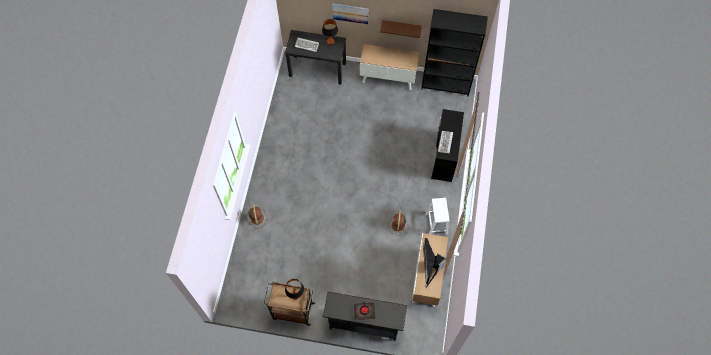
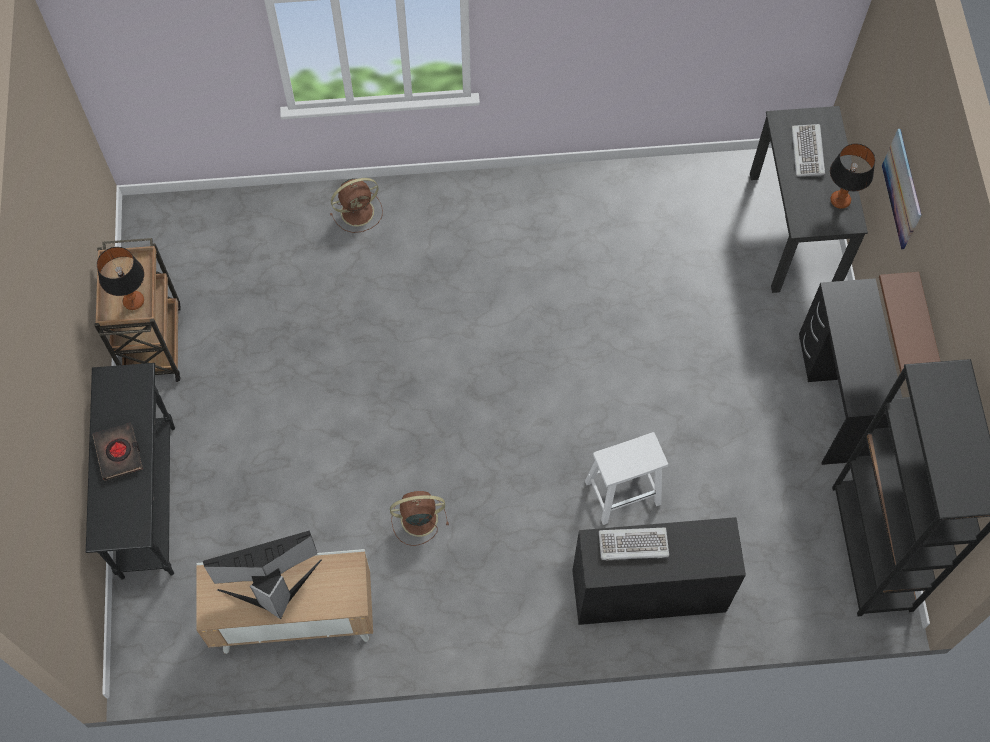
camera: 75 degrees right, 0 degrees up
(388, 77) = (835, 398): cabinet -> black desk
(436, 223) = (449, 611): white stool -> white stool (623, 492)

